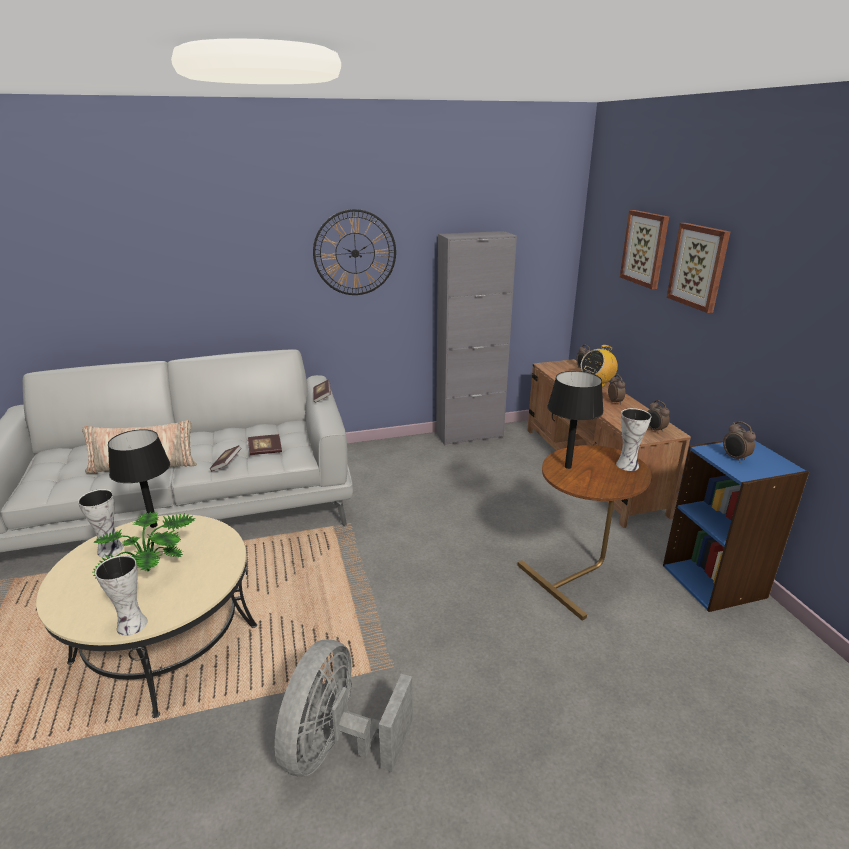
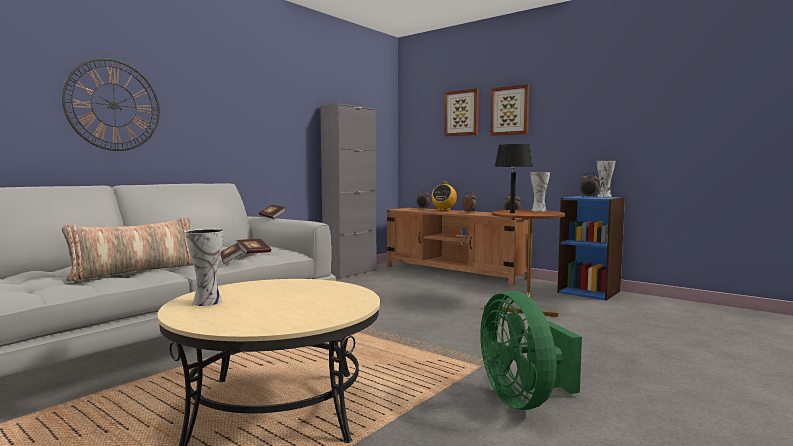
camera: 35 degrees left, 20 degrees down
(130, 626) = (332, 318): vase -> vase (604, 196)
(152, 572) = (285, 301): potted plant -> none
(154, 525) = (225, 288): black table lamp -> none
(337, 747) = (524, 400): grey fan -> green fan
(355, 253) = (265, 111): wall clock -> wall clock (114, 105)

